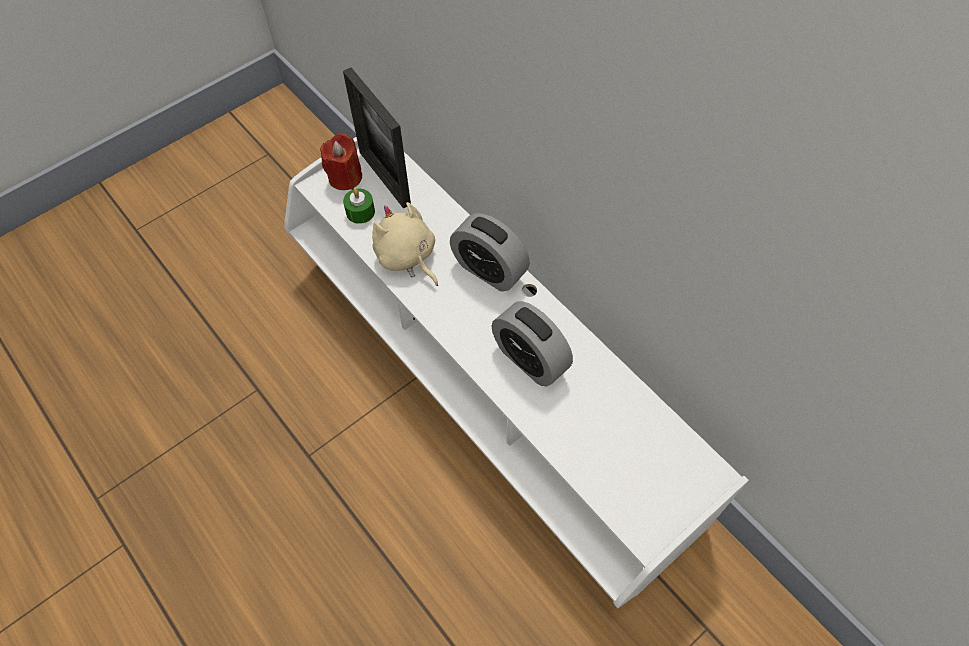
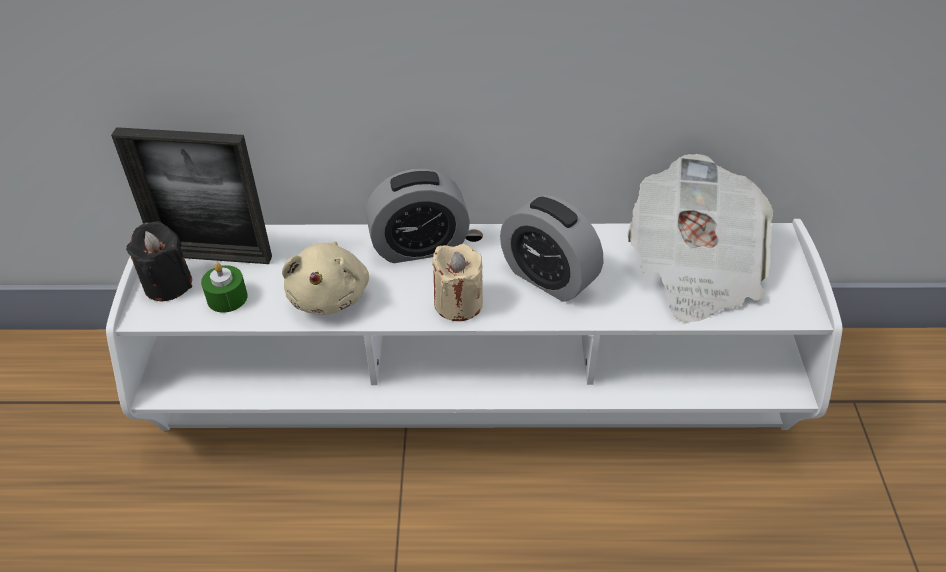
camera: 50 degrees left, 15 degrees down
(345, 177) = (168, 284): red candle -> black candle
(407, 257) = (330, 295): beige plush toy -> beige plush toy turned 90 degrees counterclockwise
(461, 326) = (458, 303): none -> beige candle
(530, 359) = (548, 277): alarm clock -> alarm clock turned 45 degrees clockwise
(622, 440) = (694, 269): none -> newspaper

